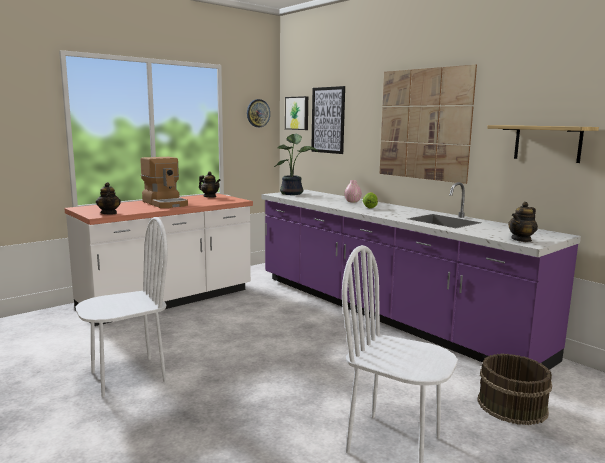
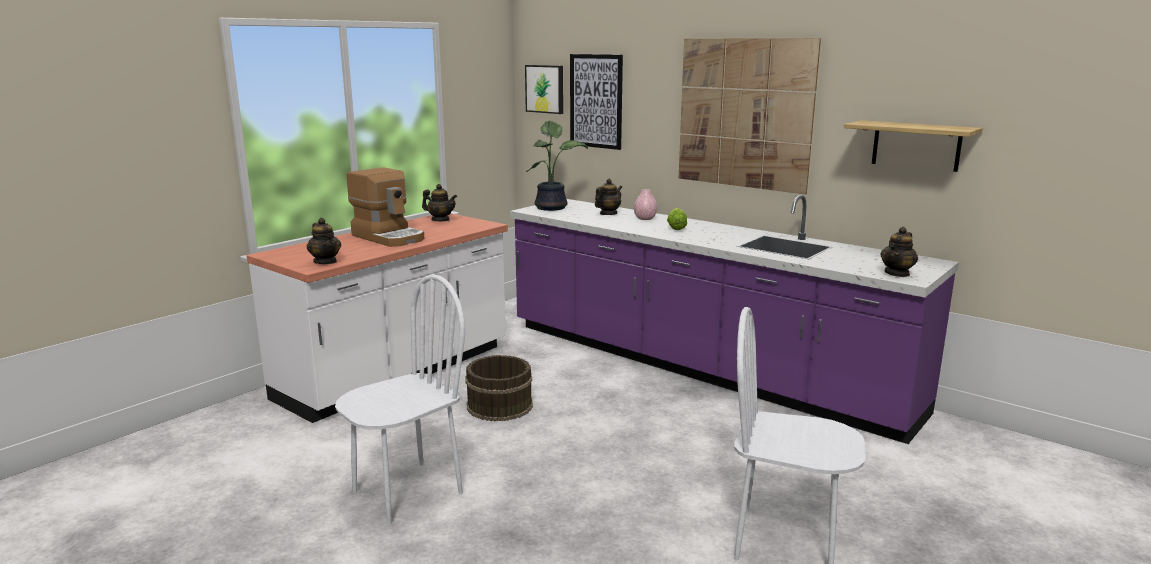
camera: 10 degrees left, 5 degrees up
(258, 113) = (487, 90): wall clock -> none
(328, 198) = (608, 214): none -> teapot
(511, 406) = (897, 478): brown bucket -> brown bucket (499, 406)

